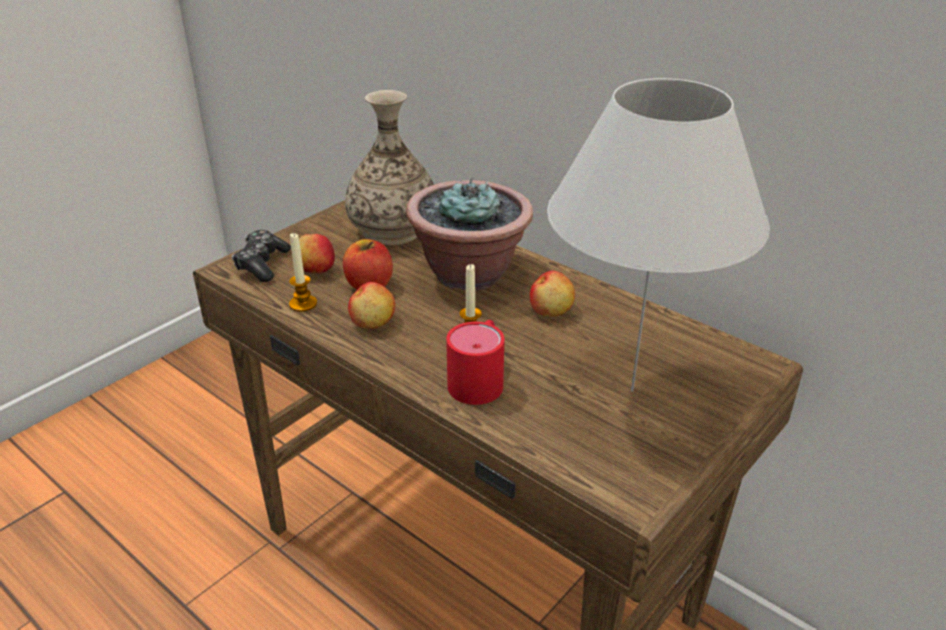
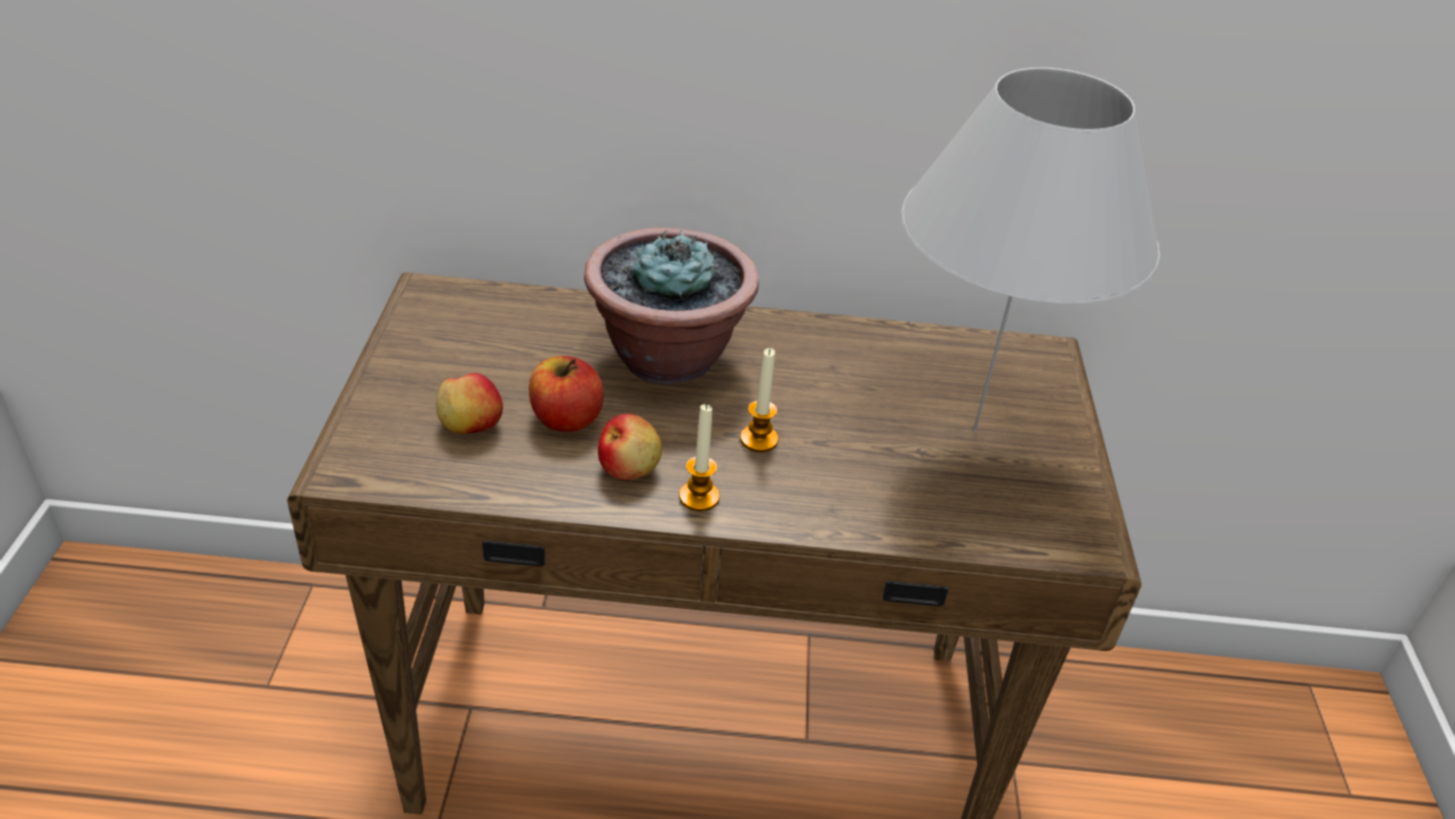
camera: 40 degrees left, 5 degrees up
(262, 264) = (386, 446): game controller -> none
(303, 304) = (512, 479): candle -> candle (699, 497)
(393, 229) = (506, 329): vase -> none
(479, 378) = (822, 484): red mug -> none
(551, 310) = (805, 370): apple -> none

